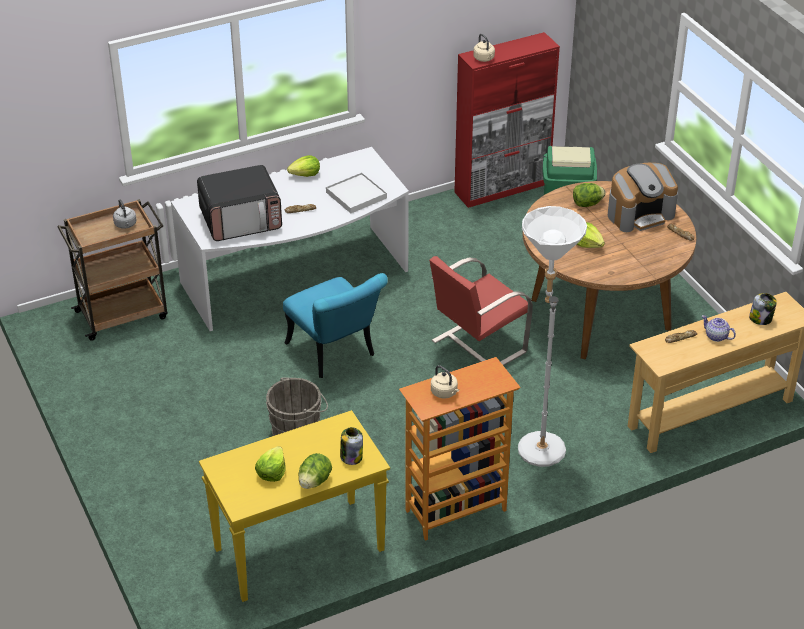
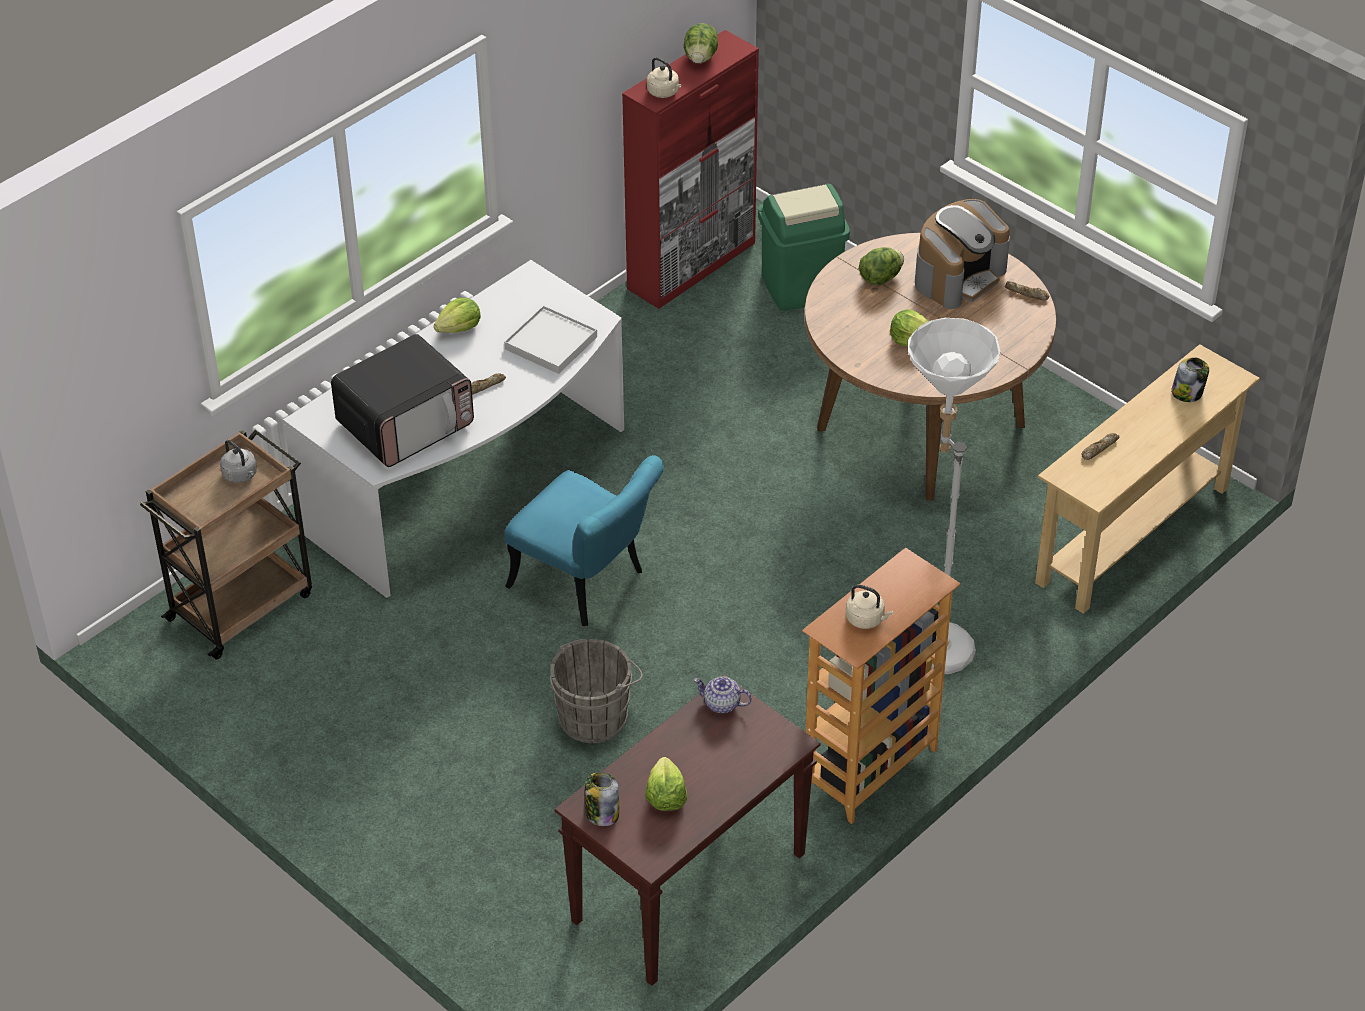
camera: 20 degrees left, 5 degrees up
(298, 551) = (688, 890): yellow console table -> brown console table
(314, 481) = (731, 792): lettuce -> lettuce (700, 58)
(351, 456) = (760, 742): jar -> jar (601, 813)
(477, 347) = (779, 520): red chair -> none
(716, 336) = (1144, 434): teapot -> teapot (722, 704)

